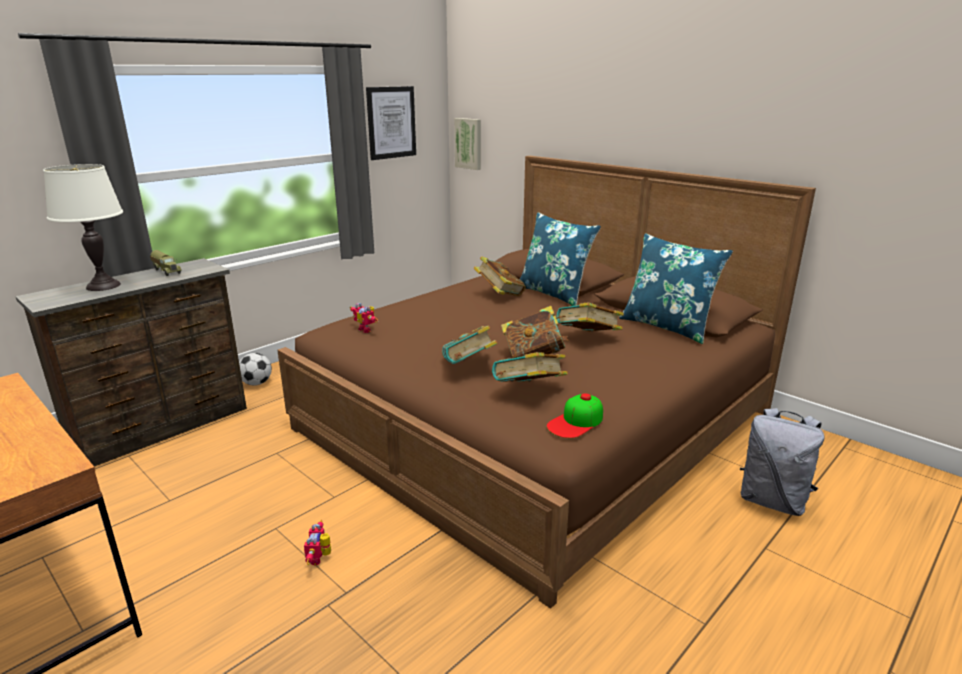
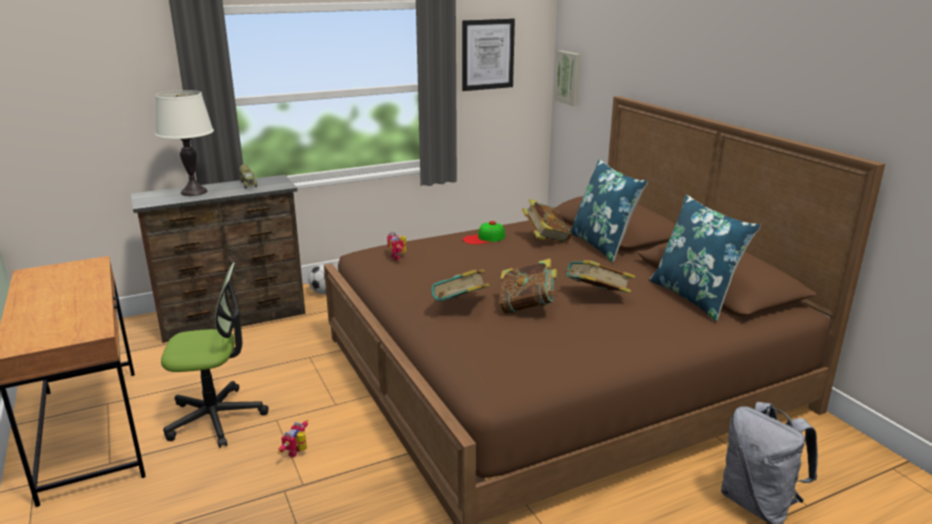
camera: 20 degrees right, 0 degrees up
(199, 542) = (216, 418): none -> office chair
(529, 392) = (496, 339): book -> none
(576, 422) = (518, 374): cap -> cap (484, 238)

